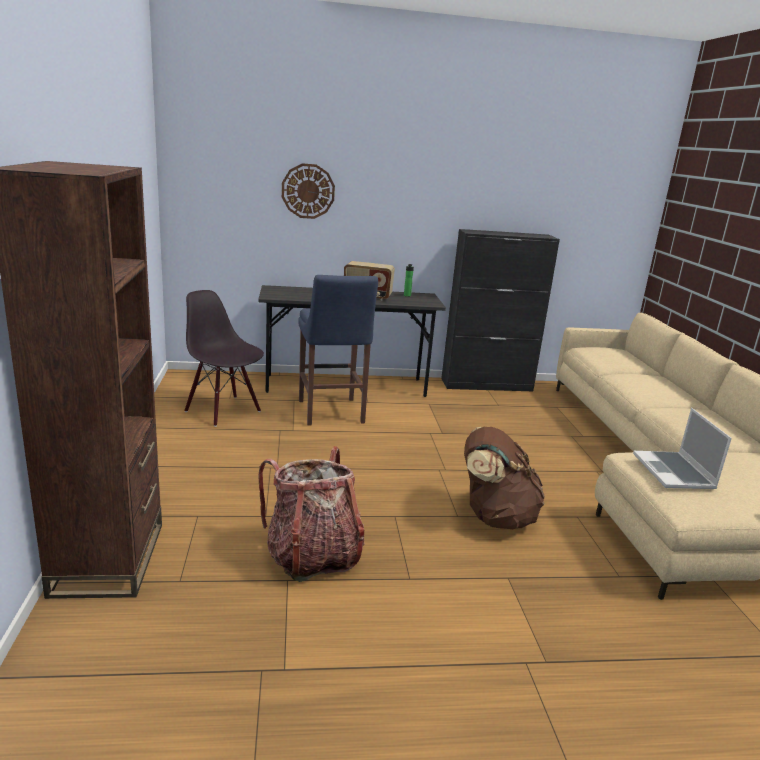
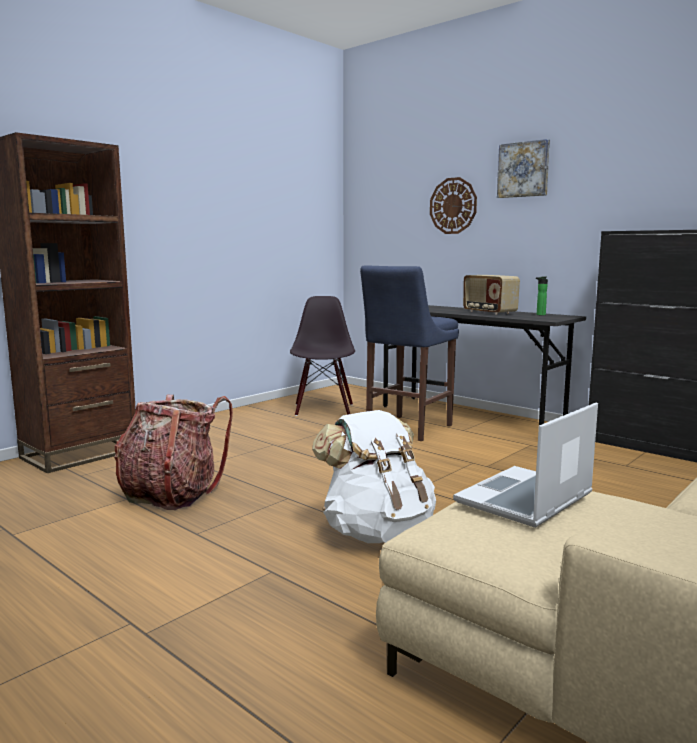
camera: 50 degrees right, 10 degrees down
(381, 167) = (524, 169): none -> picture
(495, 517) = (377, 532): brown backpack -> white backpack

